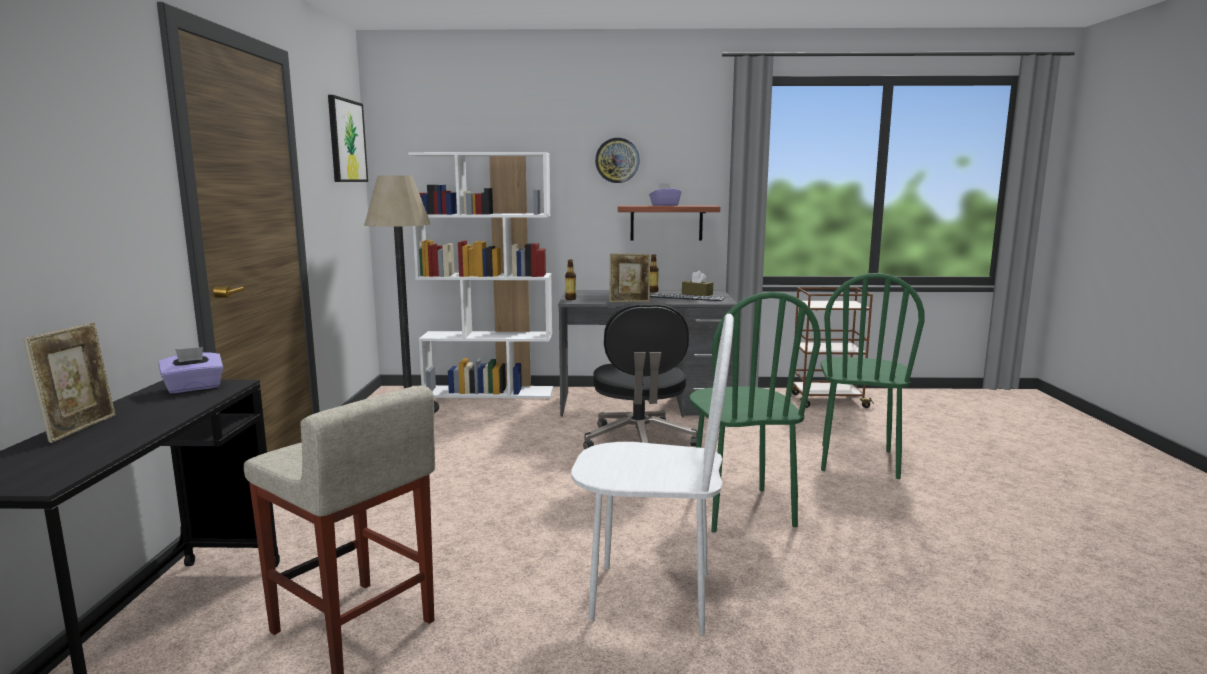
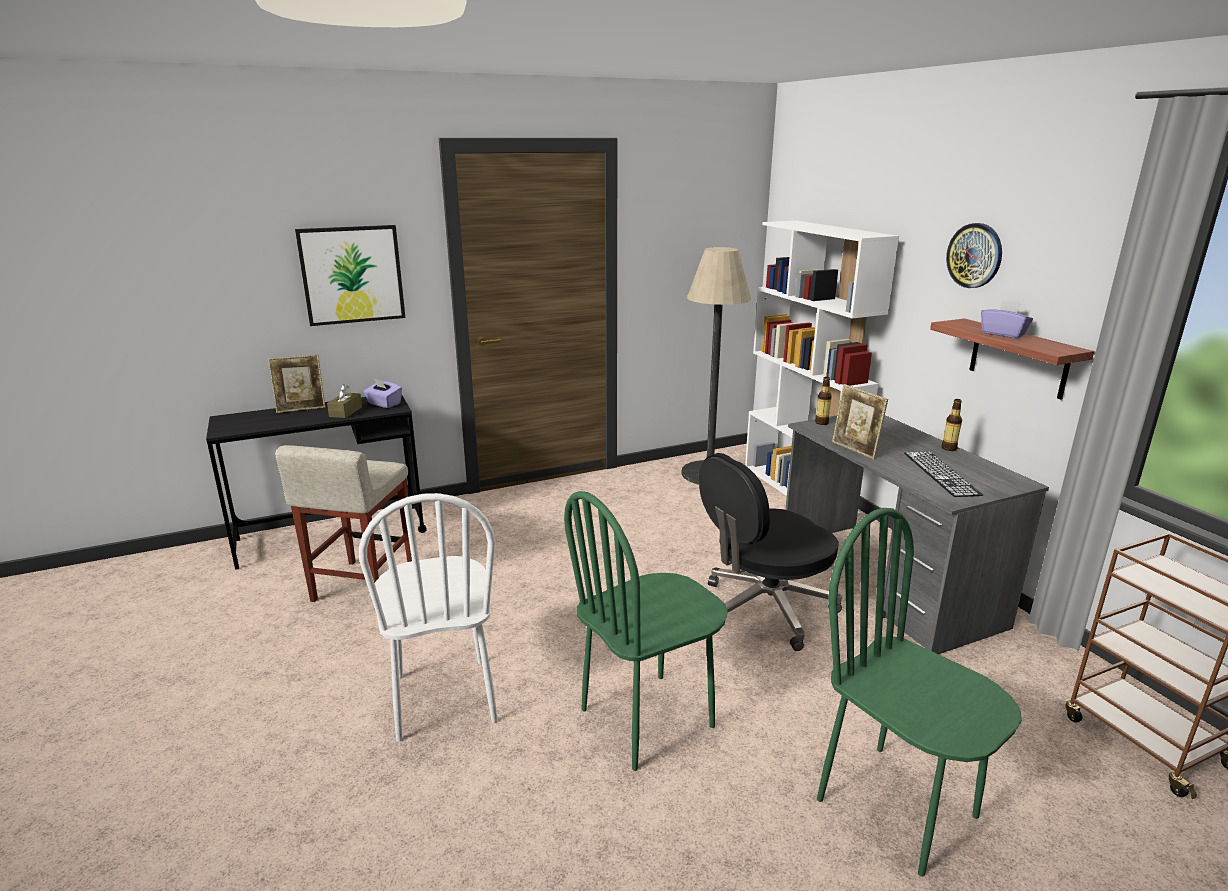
camera: 65 degrees right, 10 degrees up
(346, 141) = (723, 206): picture -> picture (352, 274)
(697, 294) = (980, 475): brown tissue box -> brown tissue box (346, 412)
(857, 461) = (897, 806): green chair -> green chair turned 60 degrees clockwise

